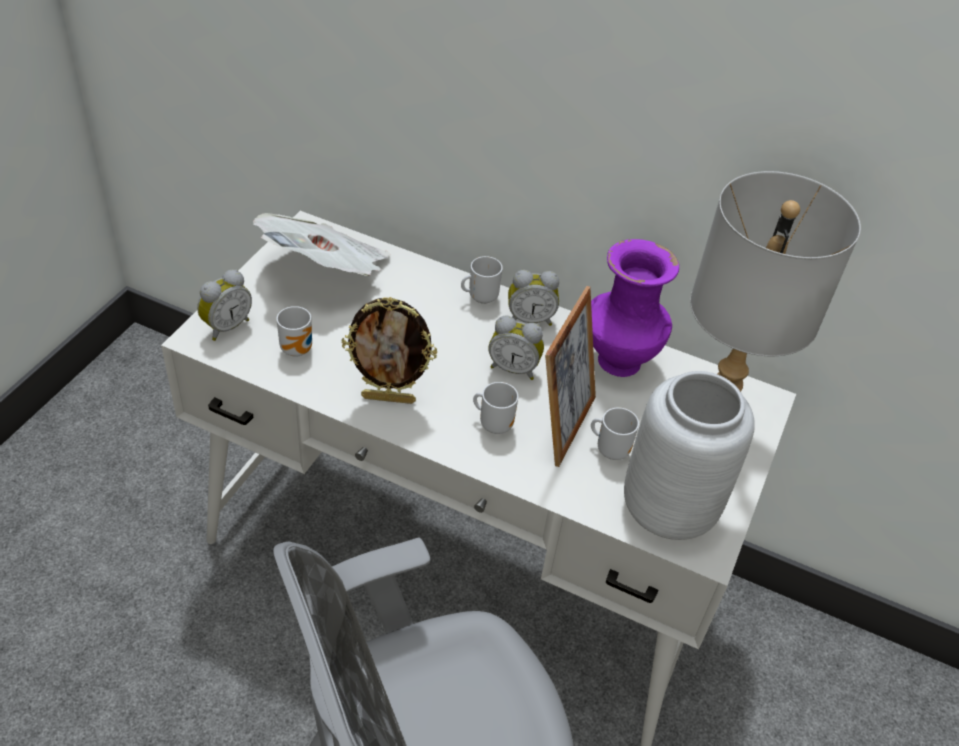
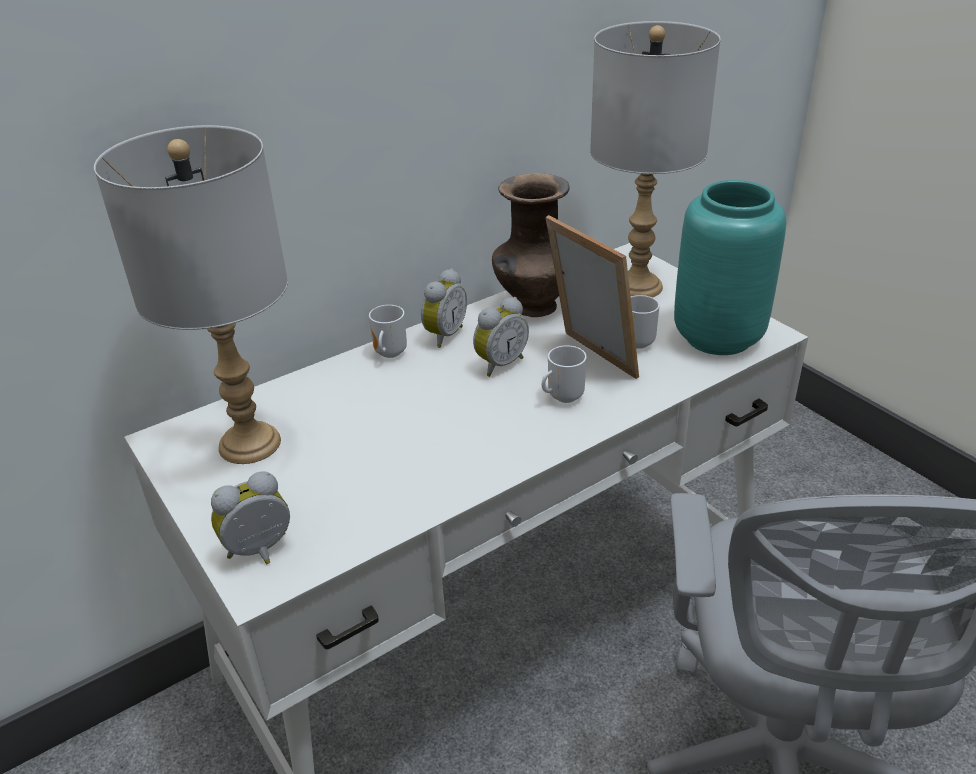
camera: 55 degrees left, 10 degrees down
(226, 326) = (261, 552): alarm clock -> alarm clock turned 105 degrees counterclockwise
(299, 349) = (353, 500): mug -> none
(327, 271) = (249, 443): newspaper -> grey table lamp
(389, 398) = (480, 454): picture frame -> none
(617, 361) = (534, 307): purple vase -> brown vase
(669, 509) = (717, 336): grey vase -> turquoise vase

